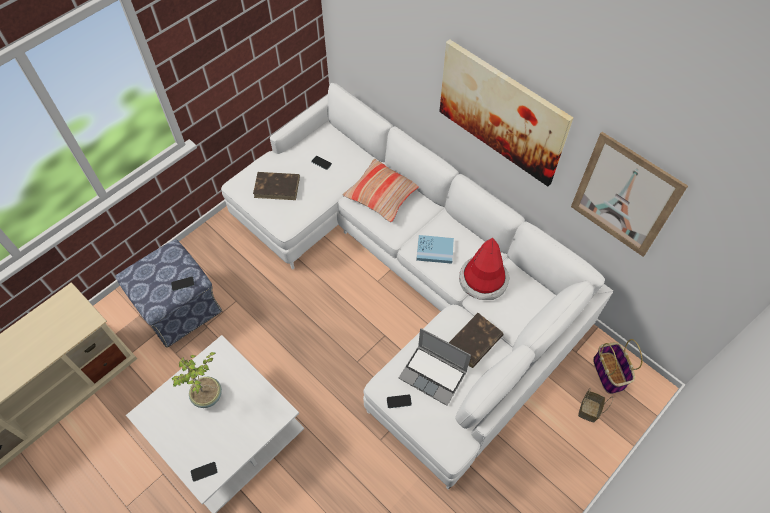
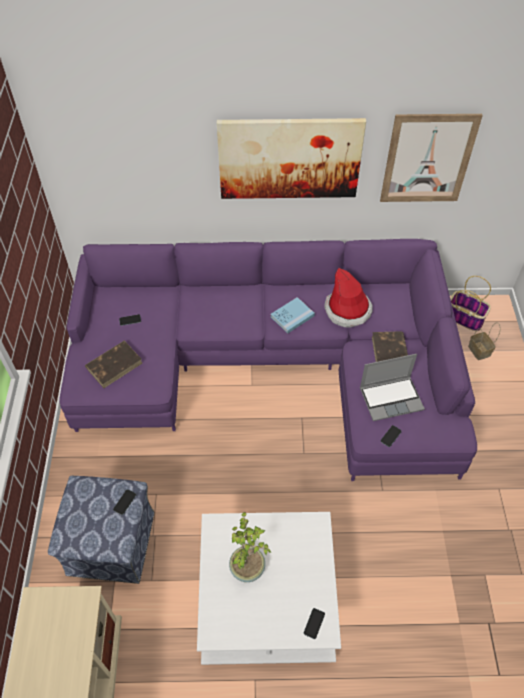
camera: 45 degrees left, 5 degrees down
(382, 195) = (207, 308): pillow -> none
(410, 279) = (274, 364): white sofa -> purple sofa

